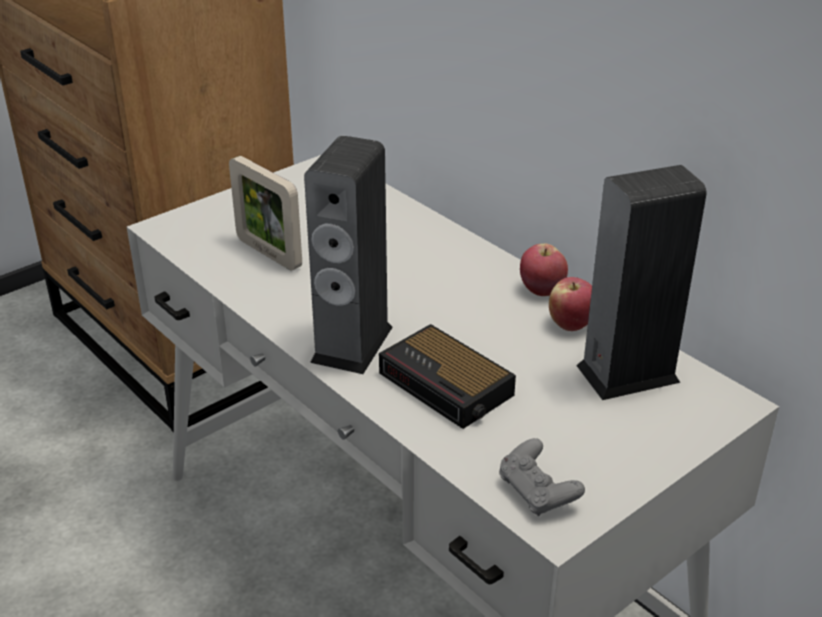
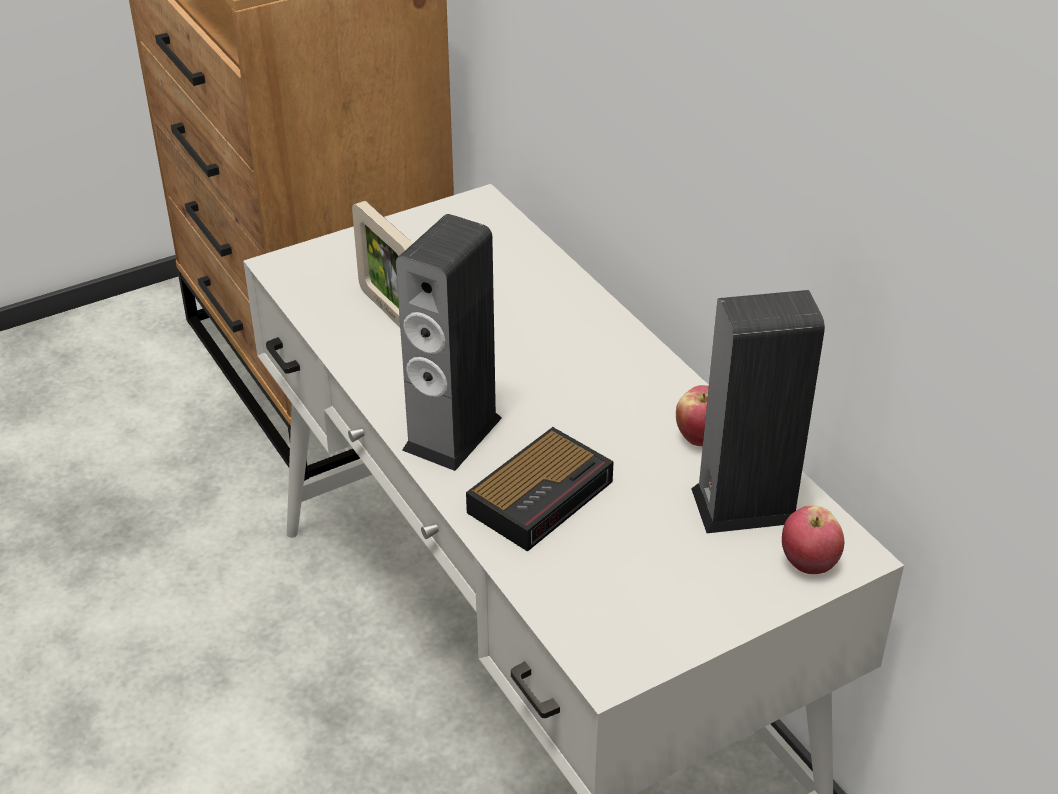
camera: 10 degrees right, 5 degrees up
(448, 385) = (542, 495): alarm clock -> alarm clock turned 105 degrees counterclockwise
(537, 493) = (601, 630): grey game controller -> none
(542, 290) = (682, 391): apple -> apple (808, 563)

